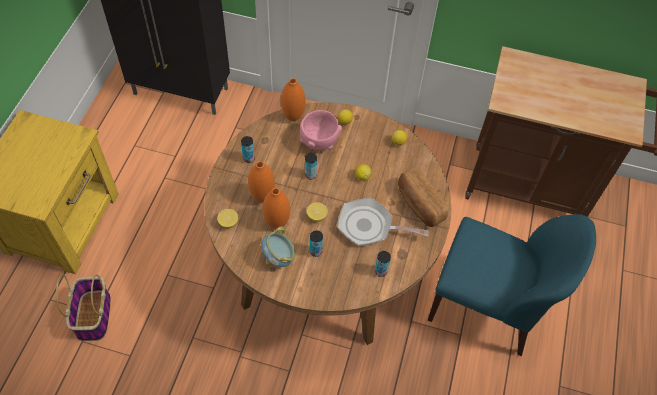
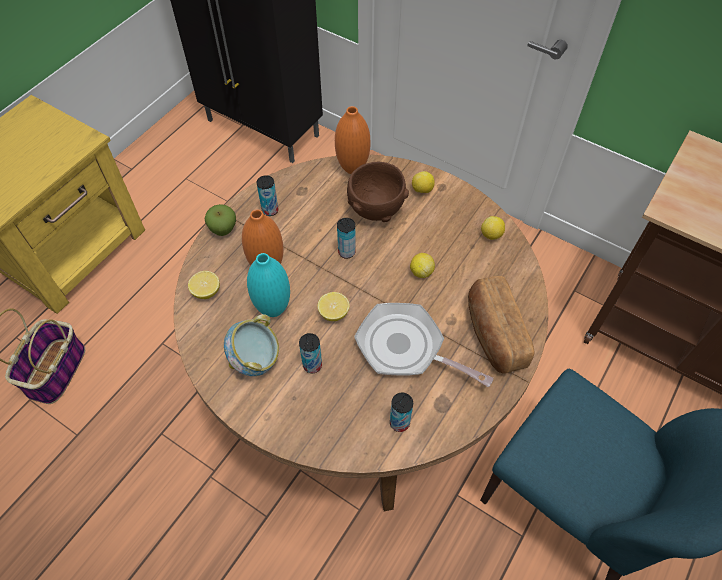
camera: 20 degrees right, 0 degrees up
(222, 179) = (223, 230): none -> apple
(277, 223) = (273, 309): orange vase -> turquoise vase
(319, 142) = (376, 209): pink bowl -> brown bowl

